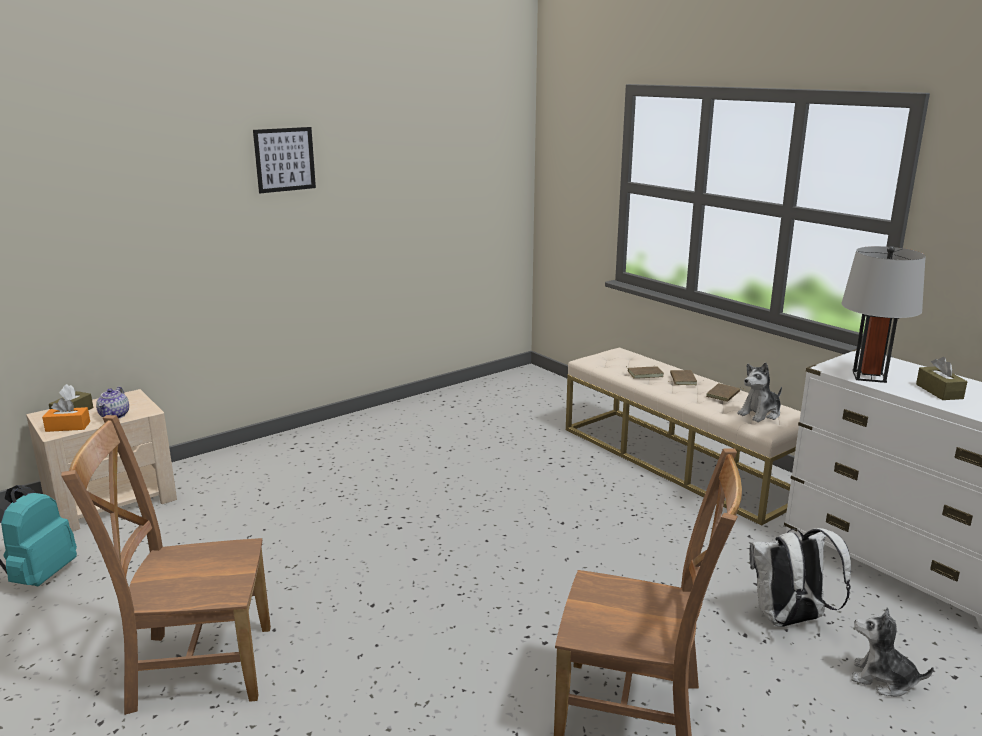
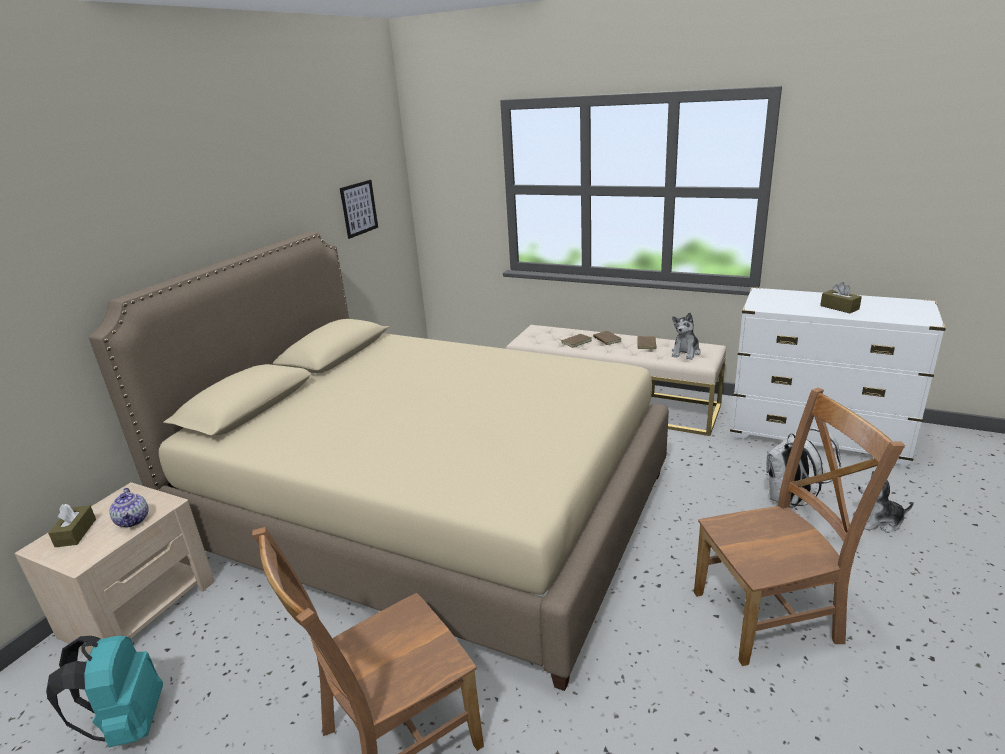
camera: 25 degrees left, 5 degrees up
(68, 426) = (88, 550): orange tissue box -> none
(284, 159) = (218, 208): picture -> picture (359, 208)
(391, 503) = (428, 512): none -> beige bed
(869, 376) = (787, 307): grey table lamp -> none

